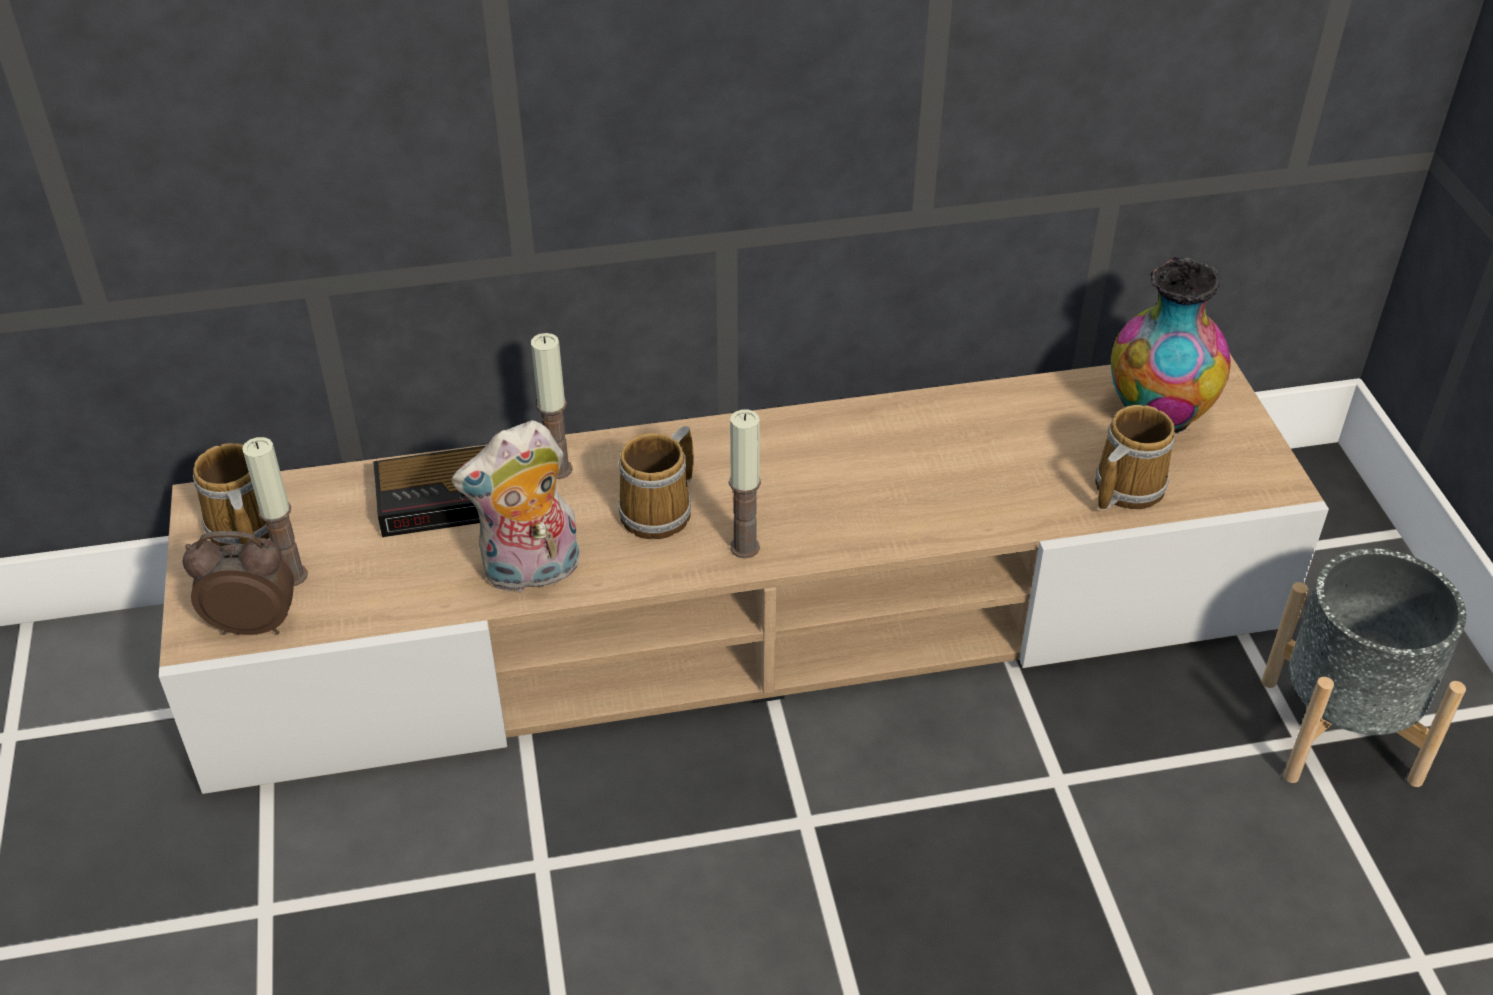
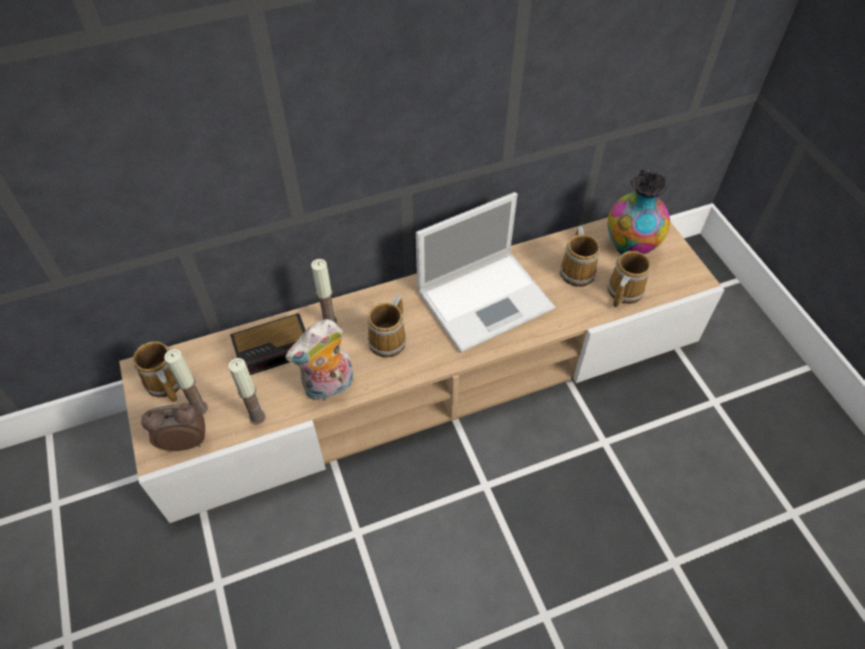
camera: 10 degrees left, 10 degrees up
(744, 547) = (438, 355): candle -> candle (257, 417)
(859, 468) = (487, 298): none -> laptop
(1045, 443) = (578, 271): none -> mug
(1340, 731) = (731, 393): grey planter -> none

